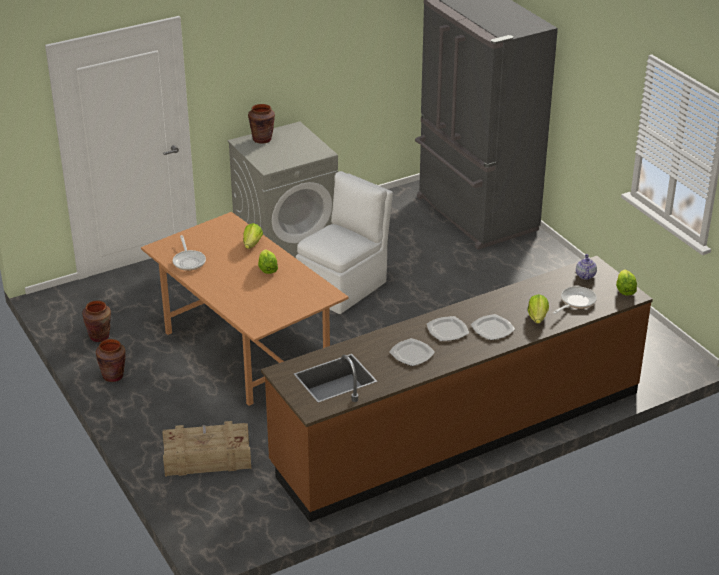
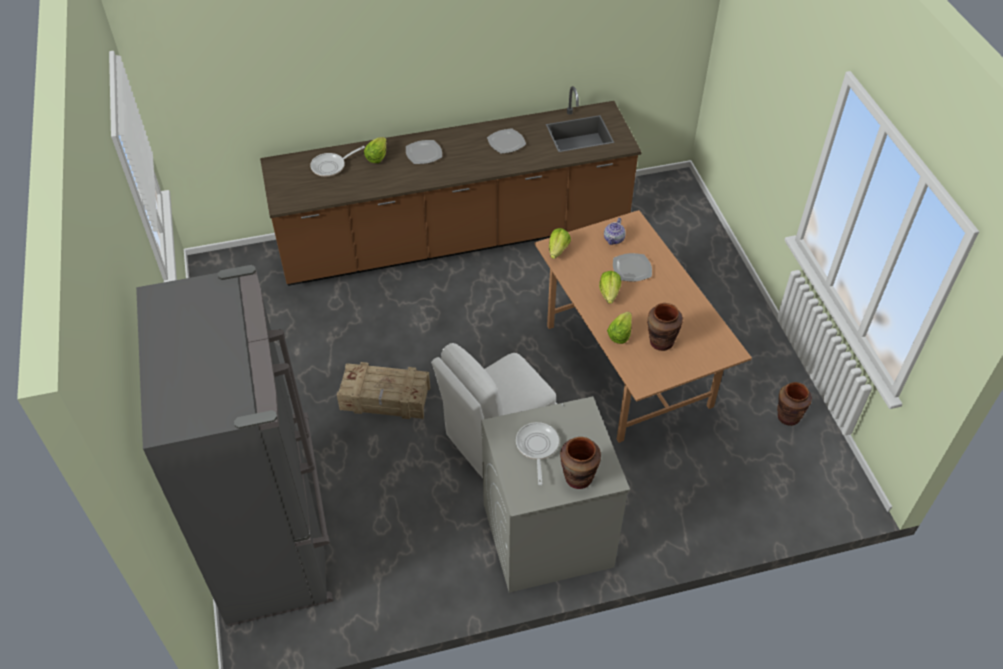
camera: 165 degrees left, 15 degrees up
(113, 376) = (768, 358): brown vase -> brown vase (661, 342)
(189, 261) = (695, 322): frying pan -> frying pan (537, 447)
(206, 458) = (680, 251): crate -> crate (385, 399)
(447, 330) = (464, 158): plate -> plate (632, 268)
(585, 275) = (300, 193): teapot -> teapot (614, 239)
(624, 290) = (277, 171): lettuce -> lettuce (558, 250)

